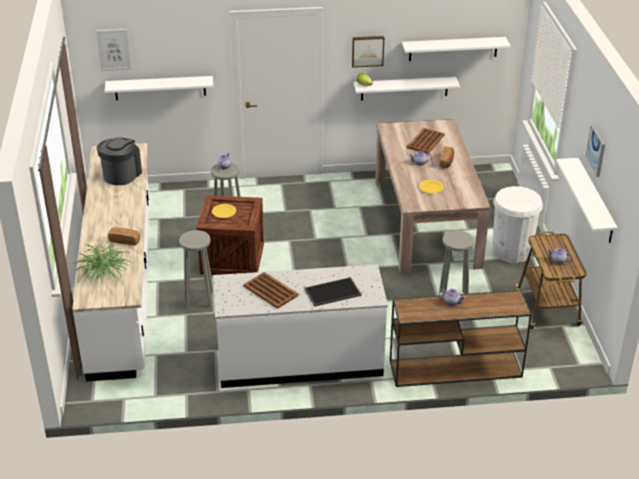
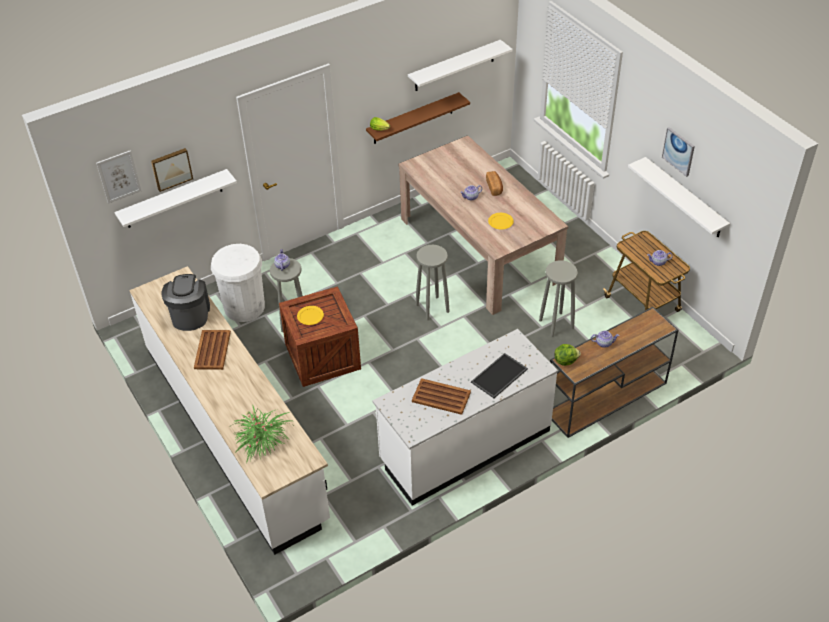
camera: 25 degrees left, 10 degrees up
(125, 240) = (254, 394): bread -> none
(199, 298) = (321, 414): grey stool -> grey stool (432, 307)
(367, 50) = (376, 93): picture -> picture (171, 168)
(404, 88) = (413, 119): white shelf -> brown shelf
(405, 304) = (565, 360): none -> lettuce
(425, 141) = (459, 170): brown tray -> brown tray (212, 350)
(511, 251) = (573, 253): white trash can -> white trash can (244, 307)

